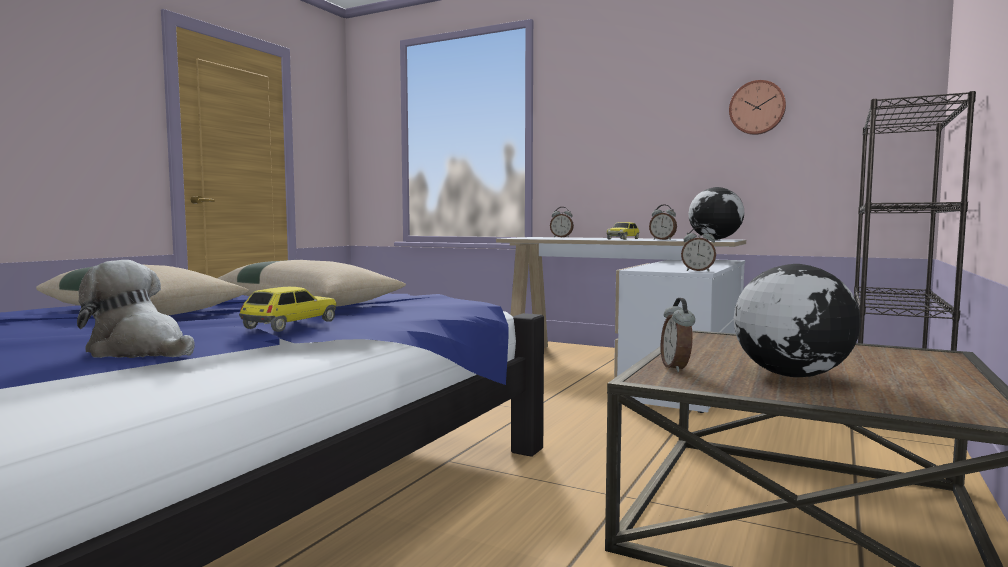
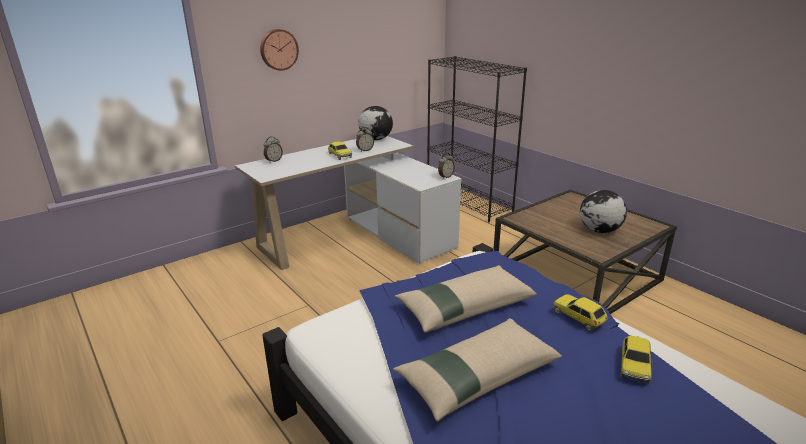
camera: 65 degrees left, 20 degrees up
(140, 351) = (634, 366): plush toy -> toy car
(677, 368) = (581, 246): alarm clock -> none
(757, 108) = (367, 43): wall clock -> wall clock (278, 49)

